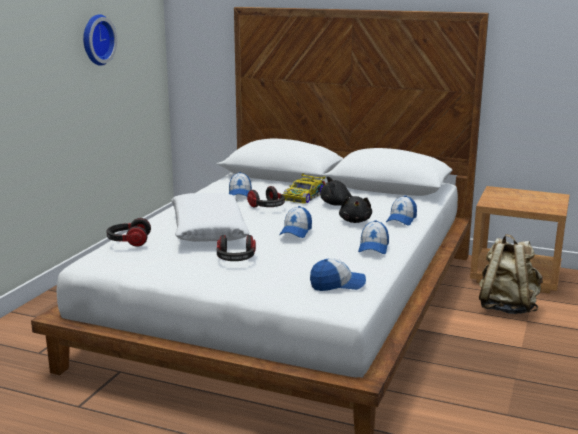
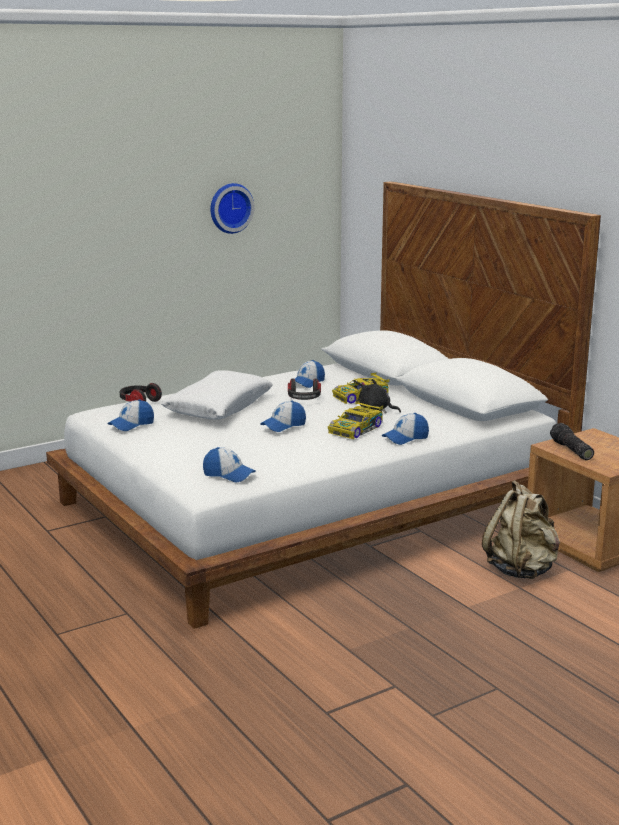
camera: 35 degrees right, 0 degrees up
(235, 259) = (192, 436): headphones -> none
(355, 221) = (356, 429): black plush toy -> toy car
(373, 247) = (322, 454): cap -> cap (131, 424)
(507, 203) = (570, 450): none -> flashlight

